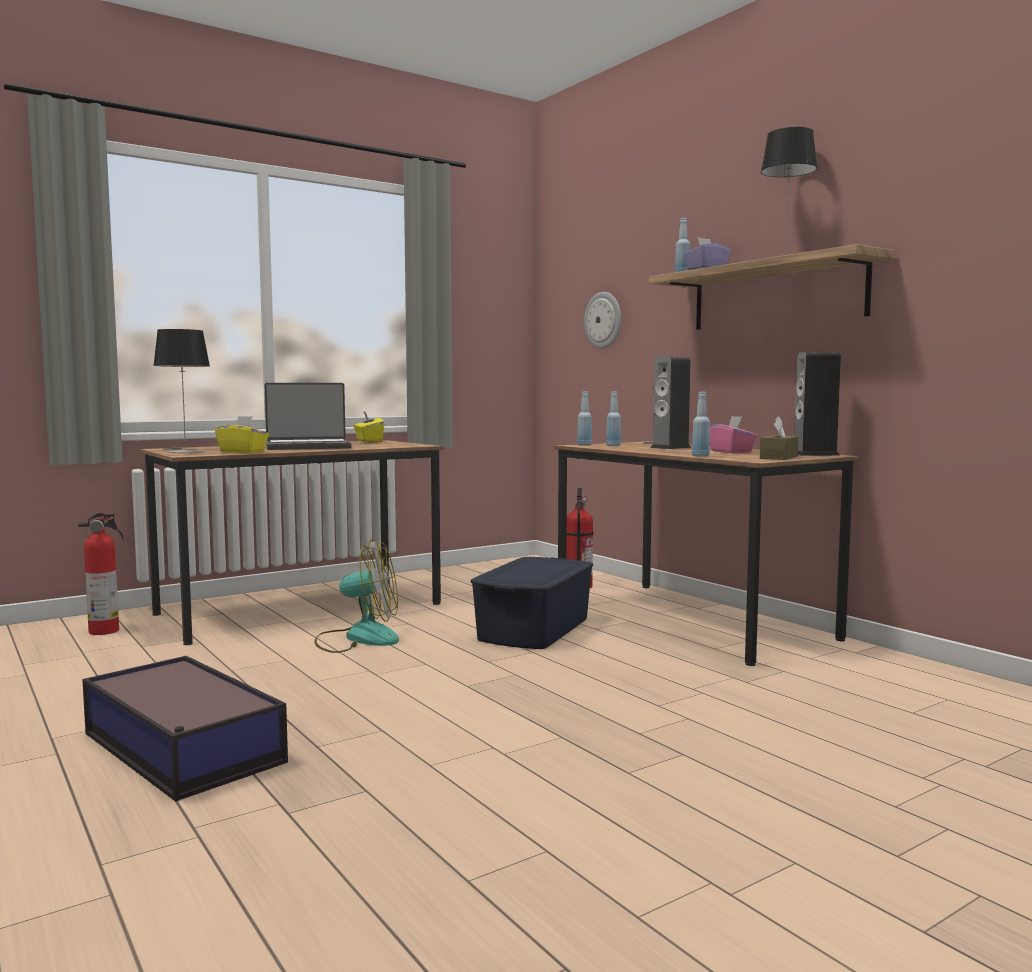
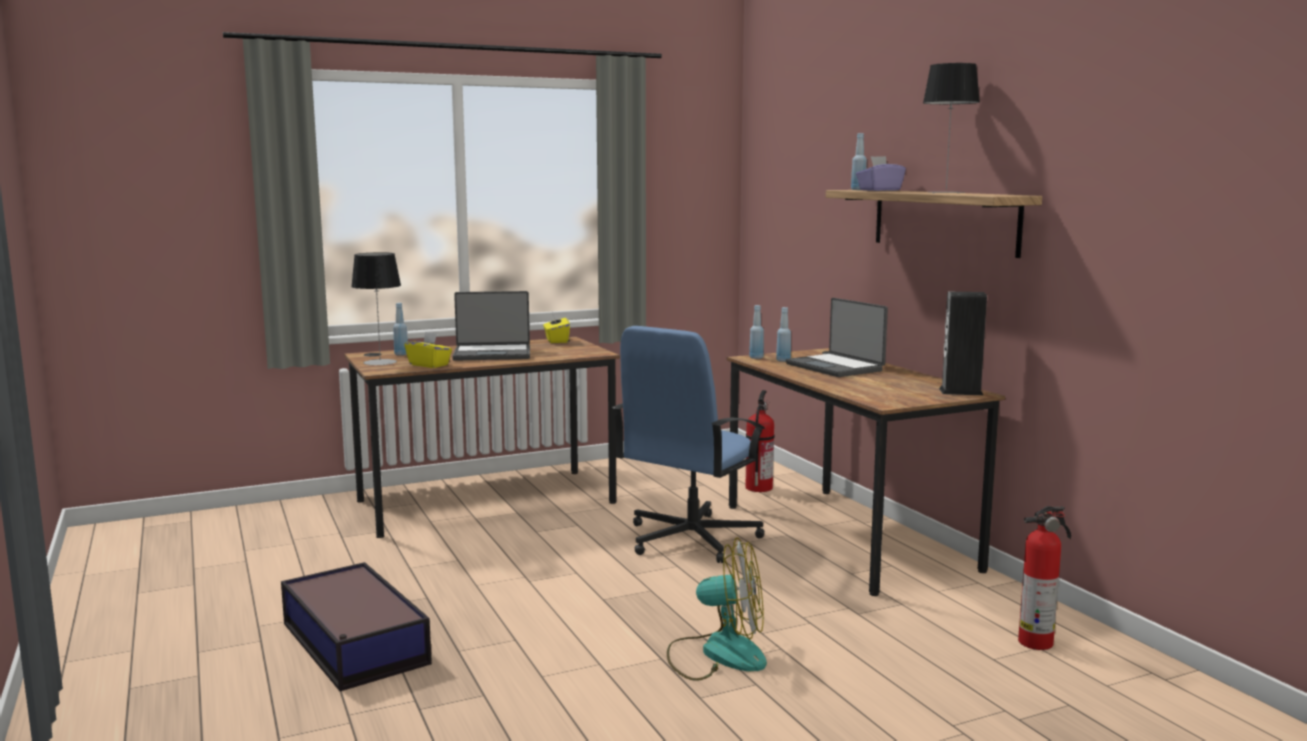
camera: 10 degrees right, 5 degrees up
(106, 631) = (315, 517): fire extinguisher -> fire extinguisher (1038, 642)
(358, 638) = (527, 539): fan -> fan (717, 654)
(533, 629) = (690, 539): blue storage box -> blue office chair
(604, 320) = (798, 216): wall clock -> none
(670, 447) = (836, 367): speaker -> laptop
(700, 456) = (843, 391): blue bottle -> blue bottle (401, 354)
(731, 452) = (884, 381): pink tissue box -> none
(779, 457) = (916, 398): brown tissue box -> none

